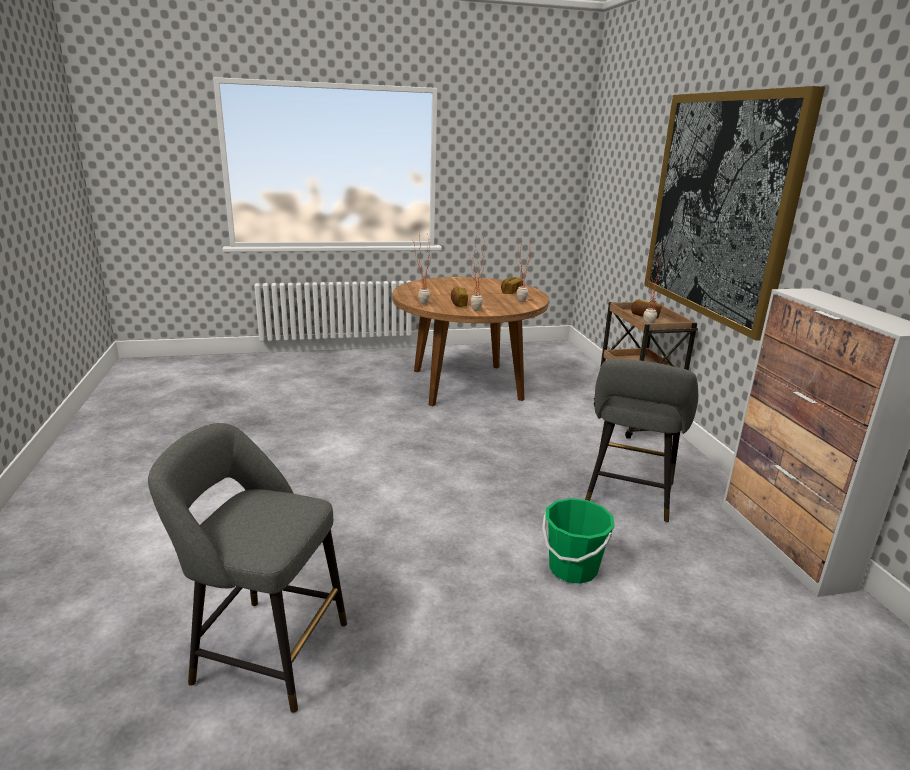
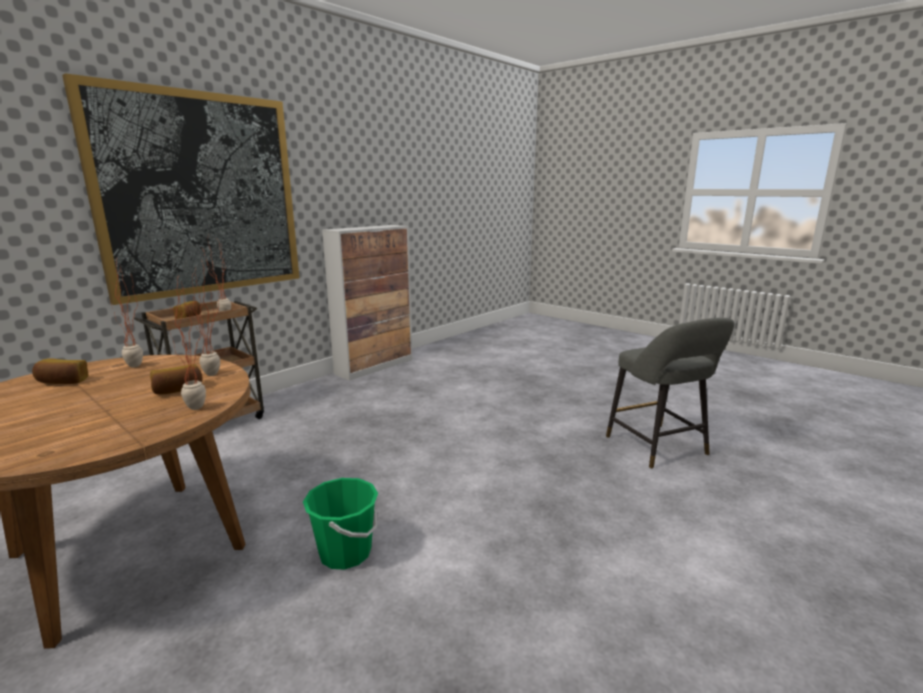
camera: 125 degrees left, 5 degrees down
(572, 568) = (467, 400): green bucket -> green bucket (345, 553)
(629, 497) = (366, 402): grey stool -> none

